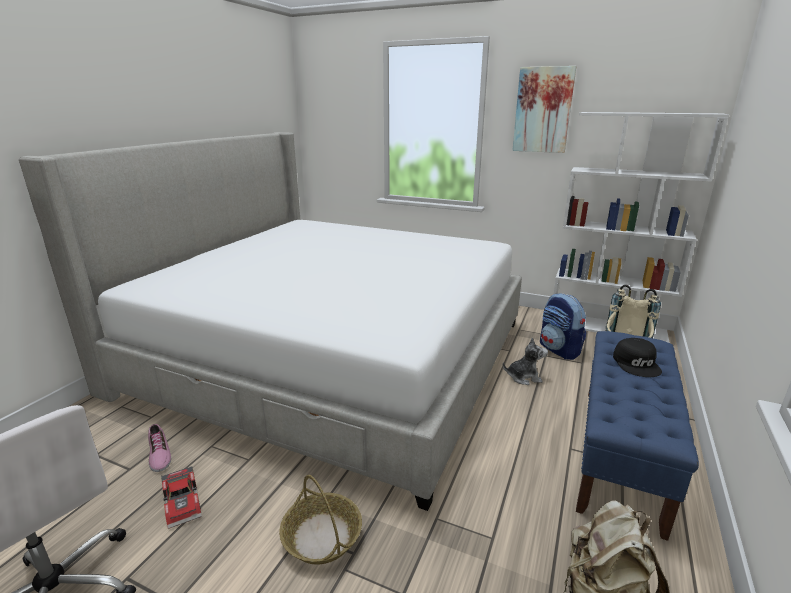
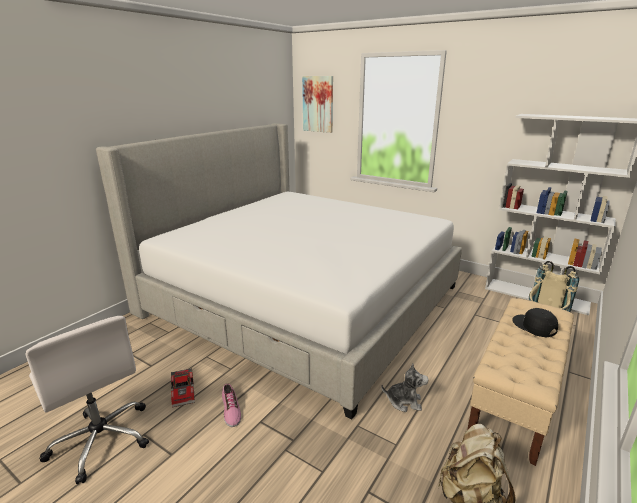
camera: 10 degrees right, 0 degrees up
(158, 454) = (171, 358): shoe -> shoe (230, 410)
(322, 536) = (273, 426): basket -> none
(523, 377) = (451, 330): plush toy -> plush toy (404, 401)
(543, 110) = (488, 111): picture -> picture (318, 104)
(559, 350) = (488, 311): backpack -> none
(620, 453) = (516, 397): blue bench -> beige bench
(637, 363) = (534, 326): black cap -> black cap turned 135 degrees clockwise

